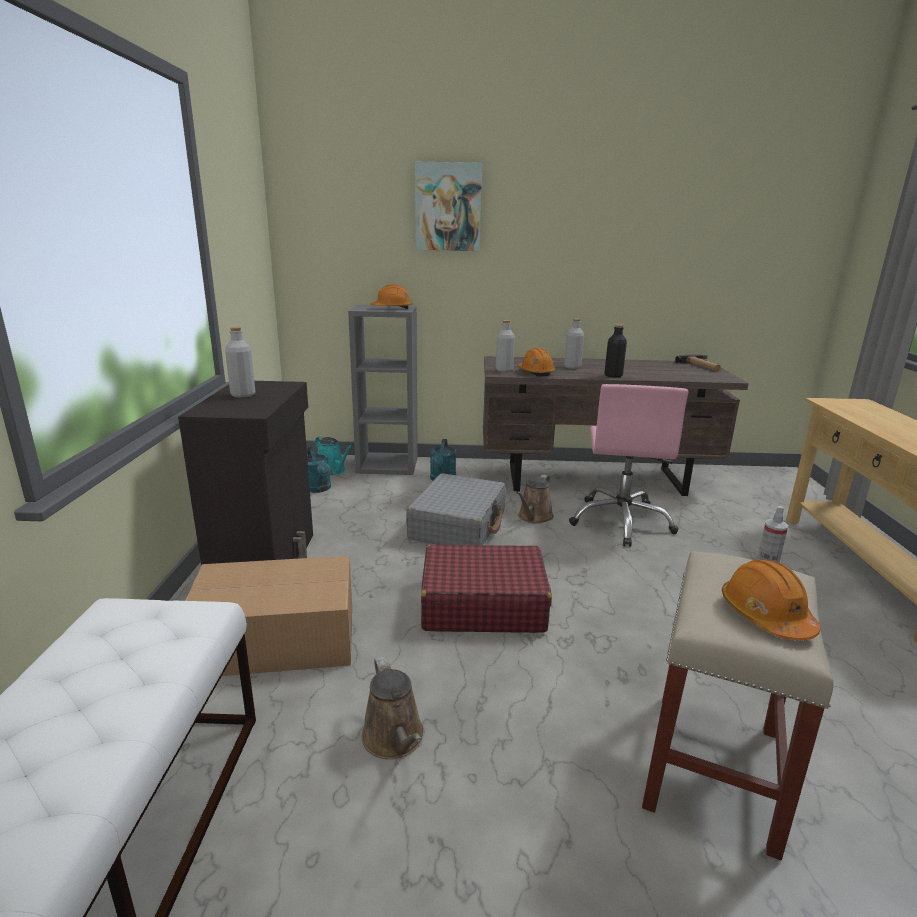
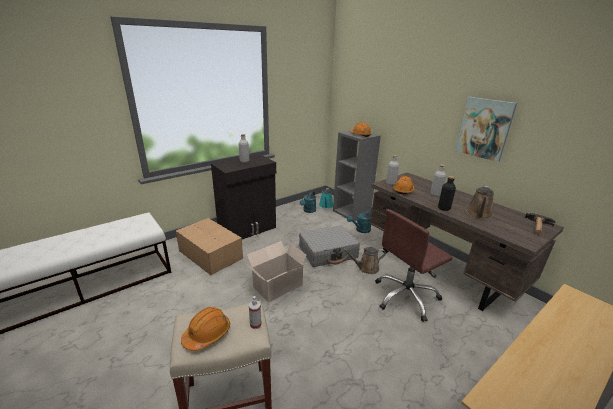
camera: 50 degrees right, 5 degrees up
(395, 739) = (182, 303): brown watering can -> brown watering can (478, 214)
(448, 207) = (403, 83): picture -> picture (484, 128)
(482, 604) = (276, 286): red suitcase -> cardboard box
(621, 521) = (406, 297): pink office chair -> brown office chair

